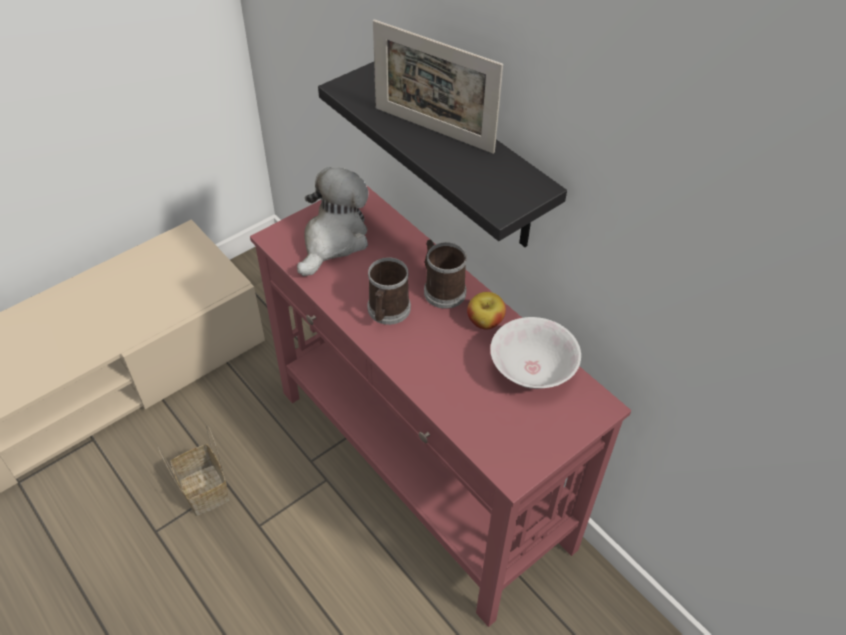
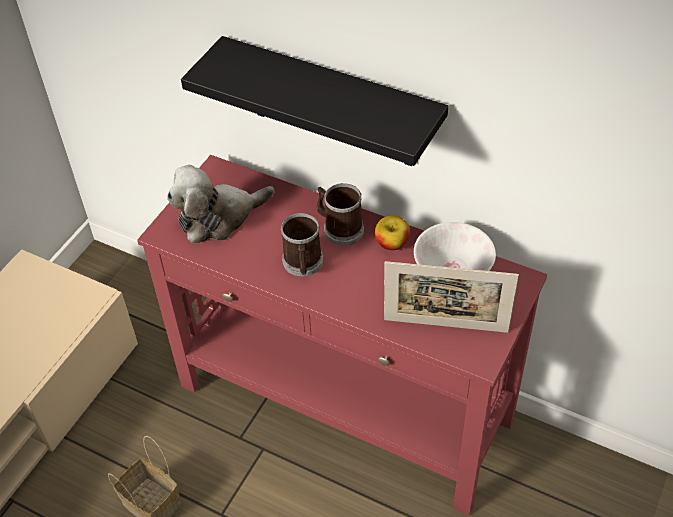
camera: 20 degrees left, 0 degrees up
(334, 240) = (218, 217): plush toy -> plush toy turned 120 degrees counterclockwise
(433, 130) = (308, 88): picture frame -> picture frame (445, 325)

